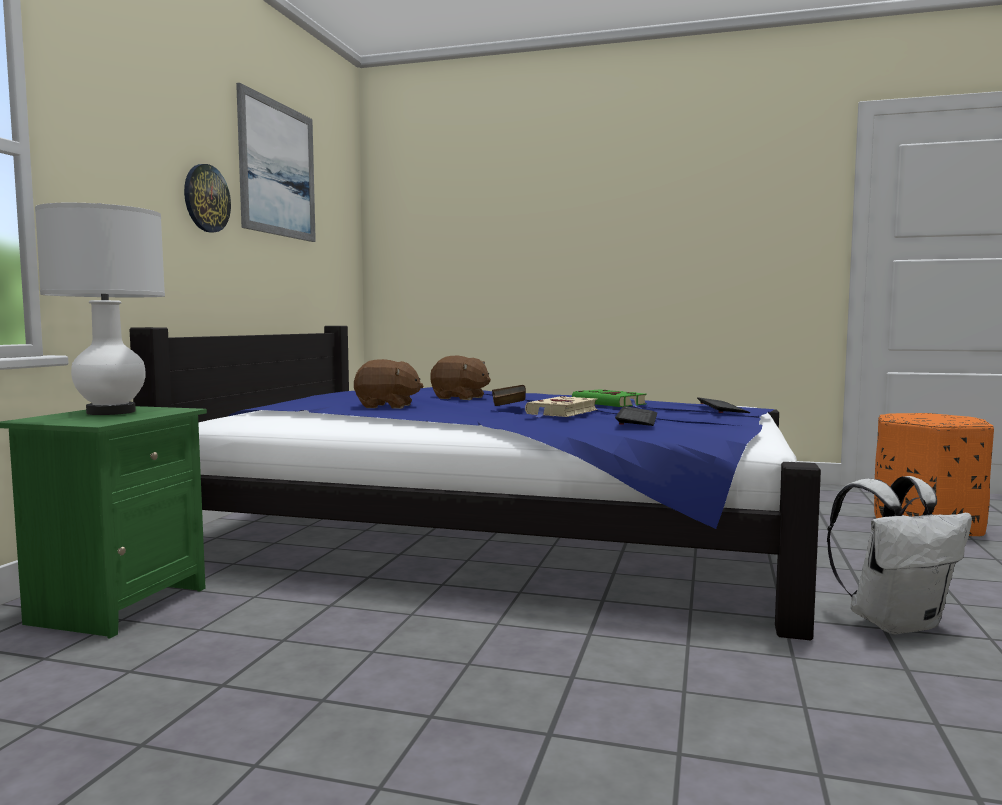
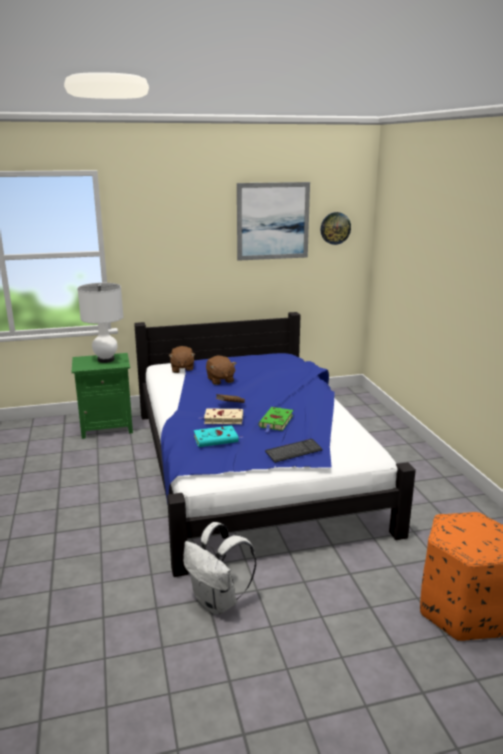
camera: 60 degrees right, 15 degrees up
(206, 198) = (209, 250): wall clock -> wall clock (335, 228)
(460, 398) = (275, 383): brown plush toy -> brown plush toy (182, 369)
(637, 418) = (217, 439): keyboard -> turquoise book

